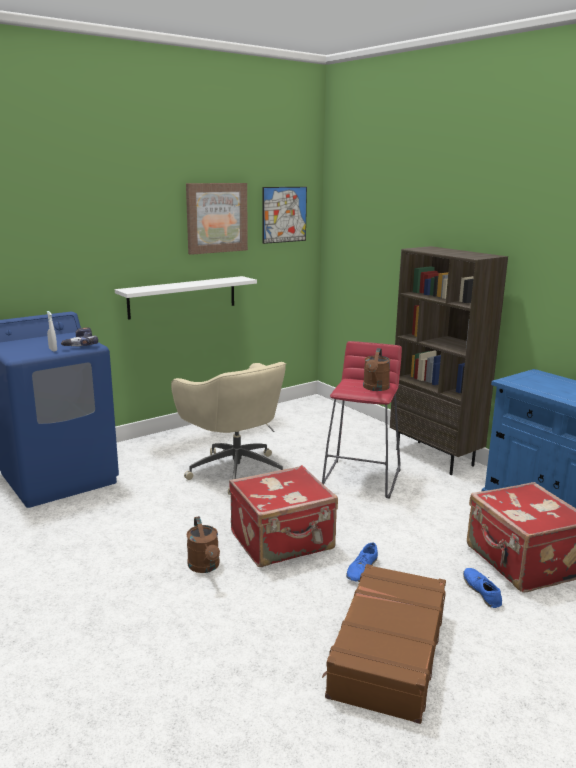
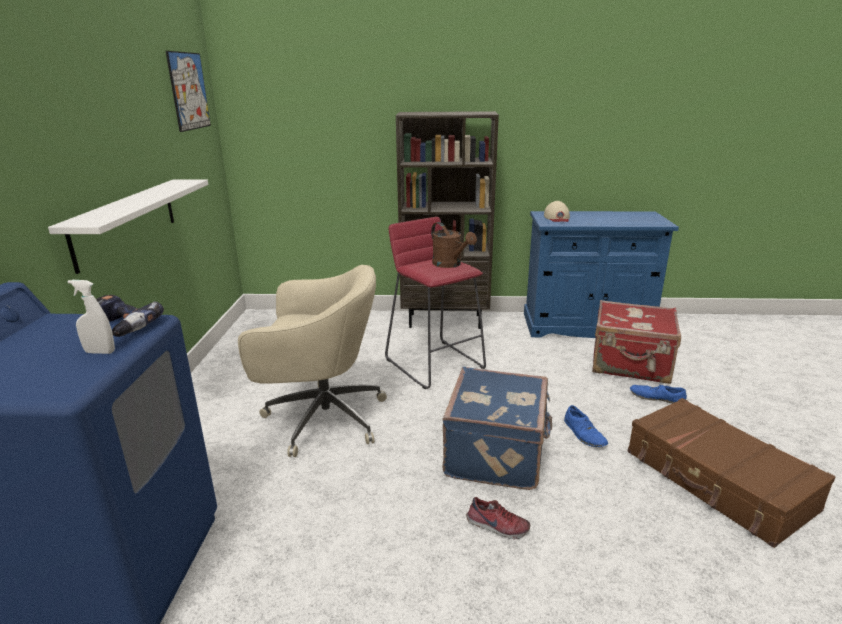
camera: 50 degrees left, 5 degrees up
(205, 567) = (496, 527): brown watering can -> shoe
(216, 218) = (134, 95): picture -> none
(283, 542) = (497, 453): red suitcase -> blue suitcase
(536, 380) = (557, 217): none -> beige cap

